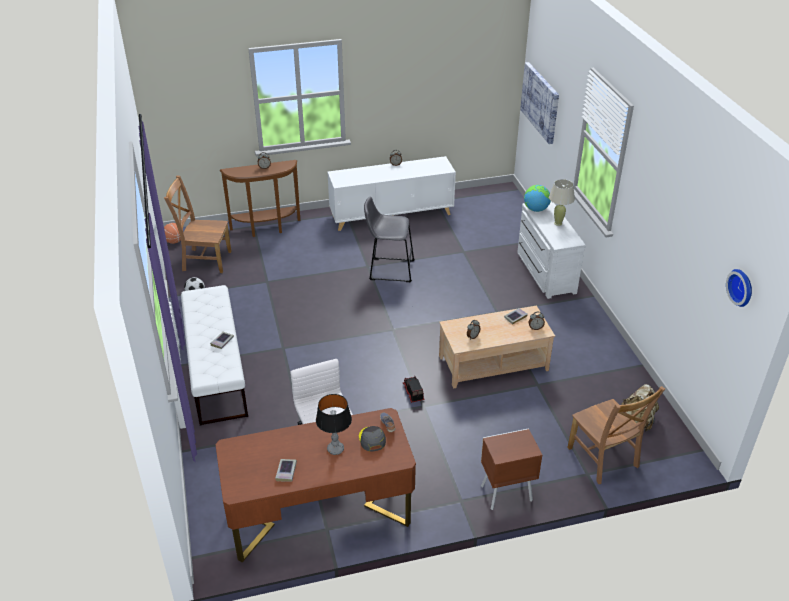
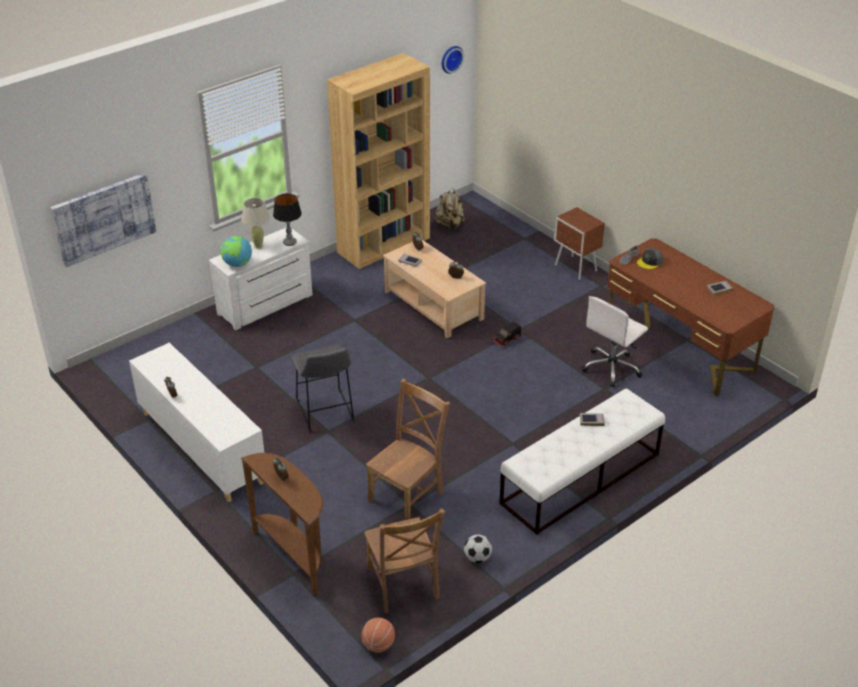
camera: 115 degrees left, 0 degrees up
(335, 449) = (676, 275): table lamp -> table lamp (289, 243)
(604, 459) = (503, 233): brown chair -> brown chair (408, 494)
(615, 362) = (384, 245): none -> brown bookcase

